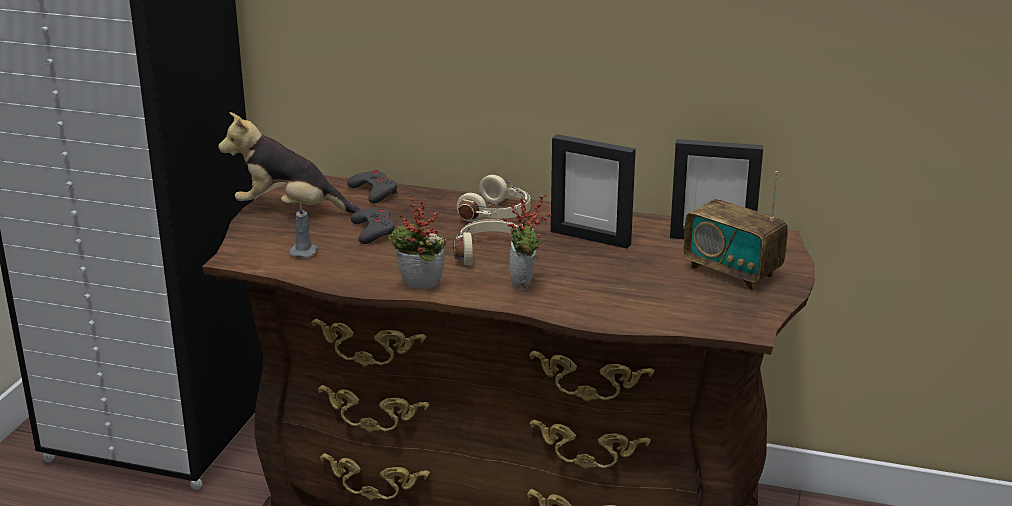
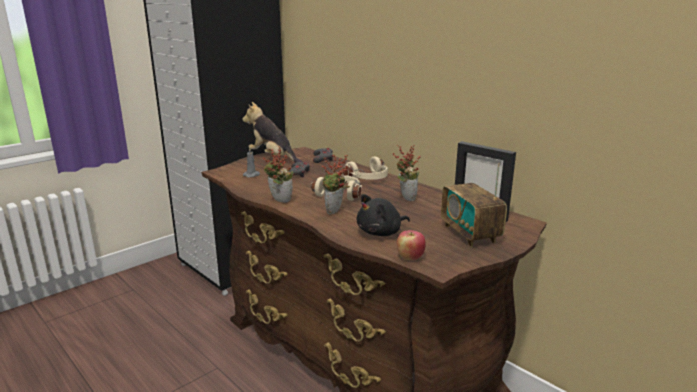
camera: 30 degrees right, 5 degrees down
(591, 237) = (405, 198): picture frame -> potted plant
(626, 300) = (381, 232): none -> black plush toy
(702, 325) = (410, 257): none -> apple

